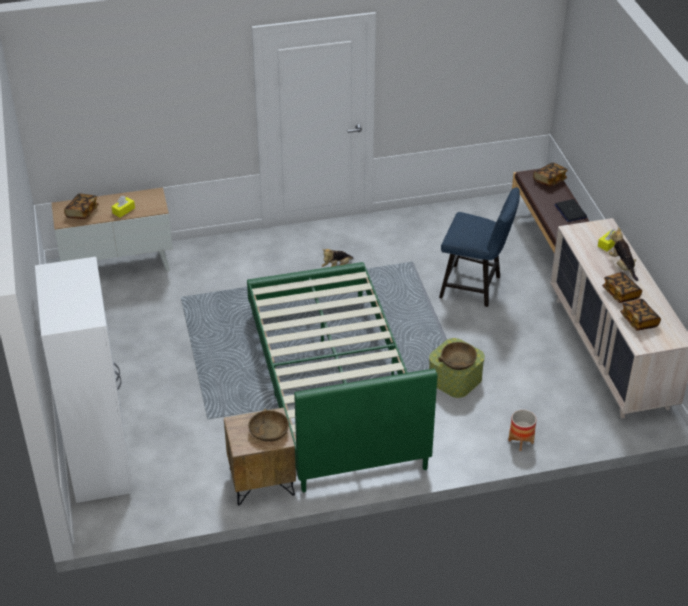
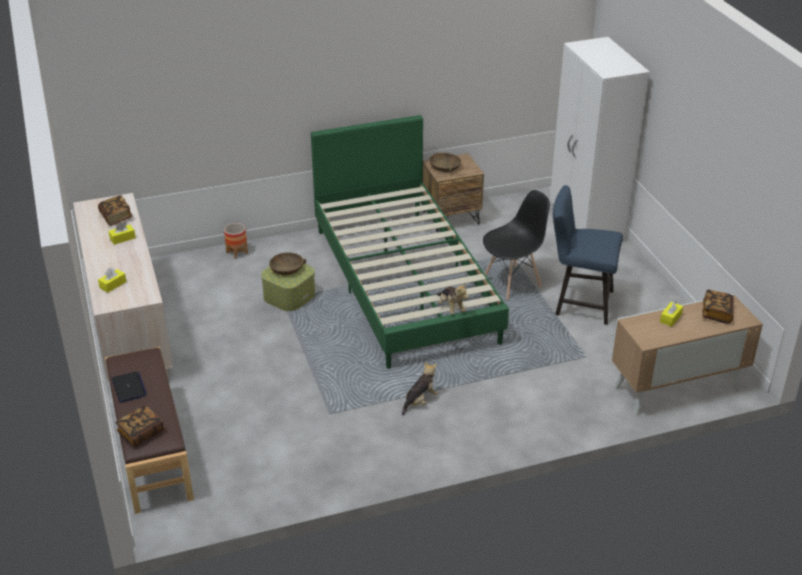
camera: 175 degrees right, 5 degrees down
(219, 380) = (512, 283): none -> black chair
(475, 287) = (257, 386): blue chair -> blue chair (579, 303)
(620, 293) = (122, 238): book -> yellow tissue box
(622, 266) = (108, 263): plush toy -> plush toy (451, 308)

